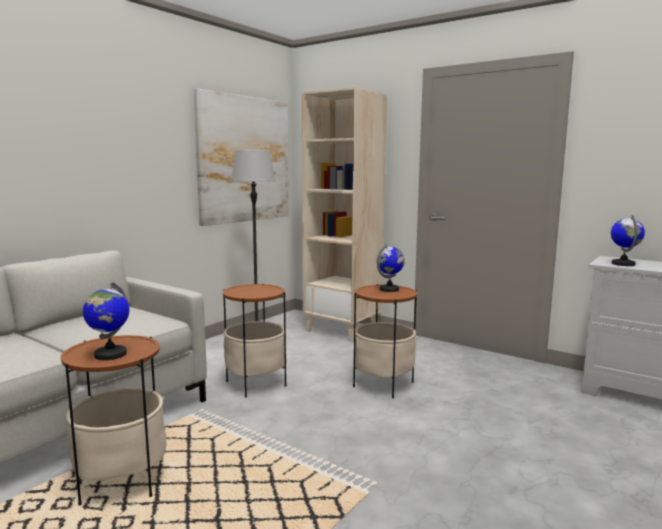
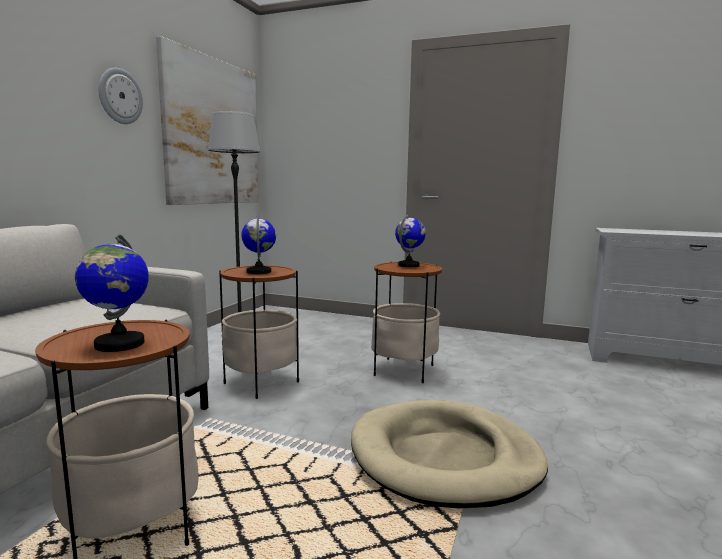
camera: 15 degrees left, 0 degrees up
(161, 142) = (120, 96): none -> wall clock
(343, 330) = (329, 321): beige bookcase -> none
(369, 464) = (445, 458): none -> beige dog bed
(623, 264) = (630, 231): globe -> globe (259, 272)

